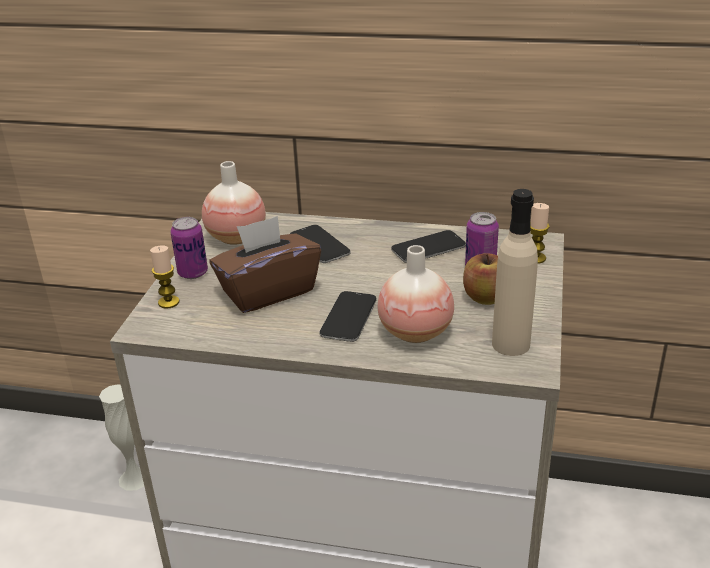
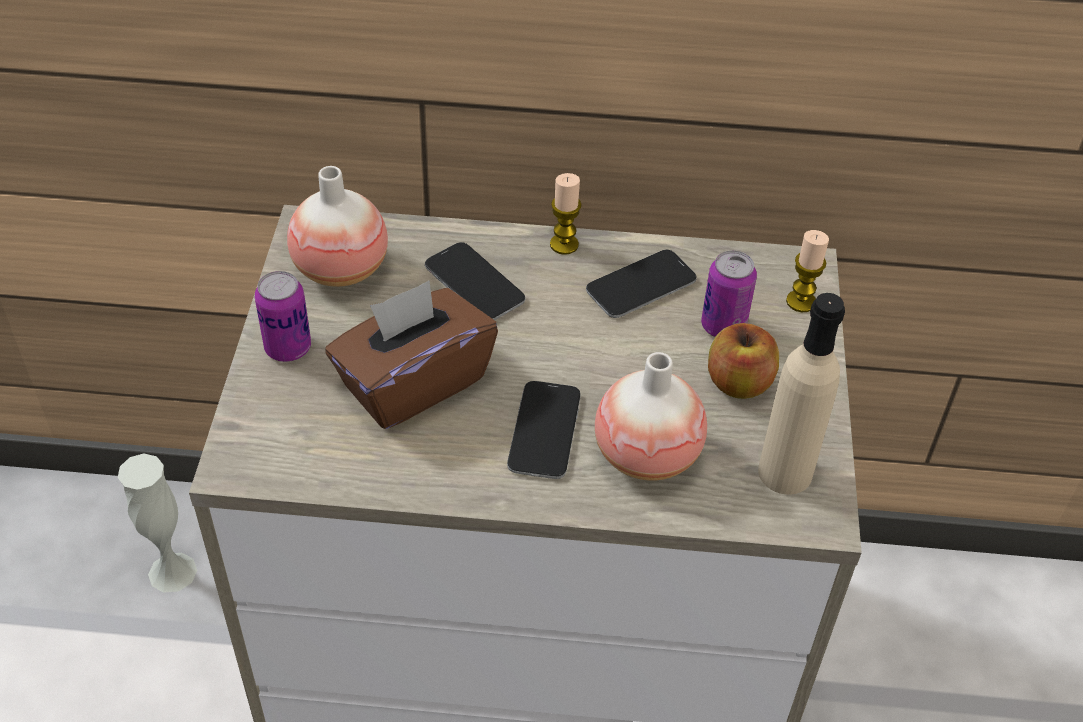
camera: 10 degrees left, 15 degrees up
(168, 302) = (263, 411): candle -> candle (564, 244)

